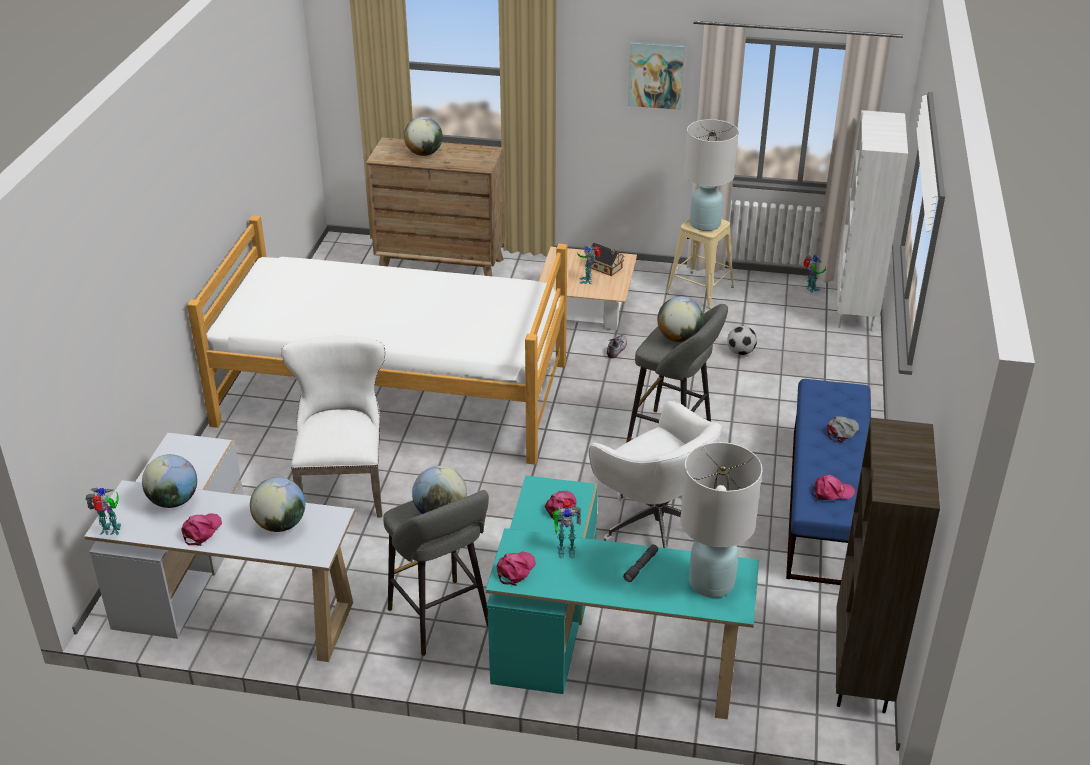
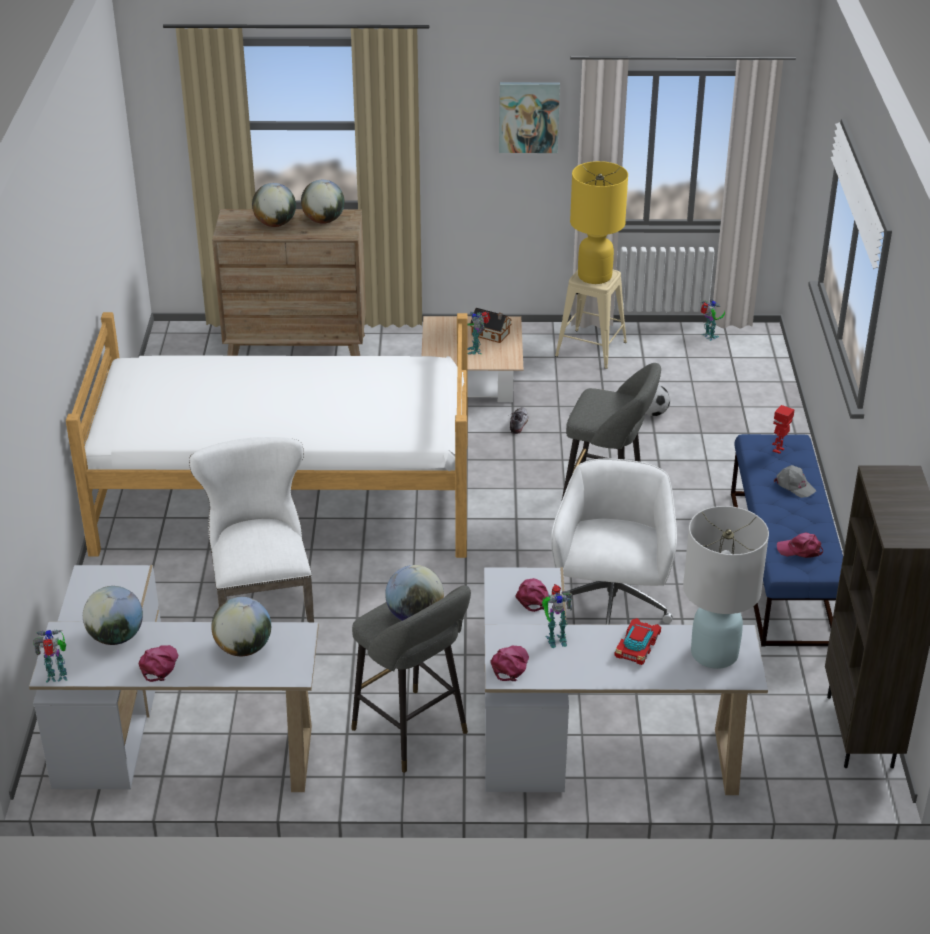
camera: 10 degrees left, 0 degrees up
(598, 647) = (587, 740): turquoise desk -> white desk
(641, 566) = (638, 646): grey flashlight -> toy car
(654, 524) = (610, 607): white office chair -> white office chair turned 120 degrees counterclockwise
(679, 338) = (610, 404): globe -> globe (324, 221)
(705, 224) = (594, 276): white table lamp -> yellow table lamp
(831, 492) = (800, 550): pink cap -> pink cap turned 150 degrees counterclockwise
(836, 397) = (779, 450): none -> toy robot
(842, 431) = (794, 486): grey cap -> grey cap turned 105 degrees clockwise
(856, 311) = (763, 356): white bookcase -> none

